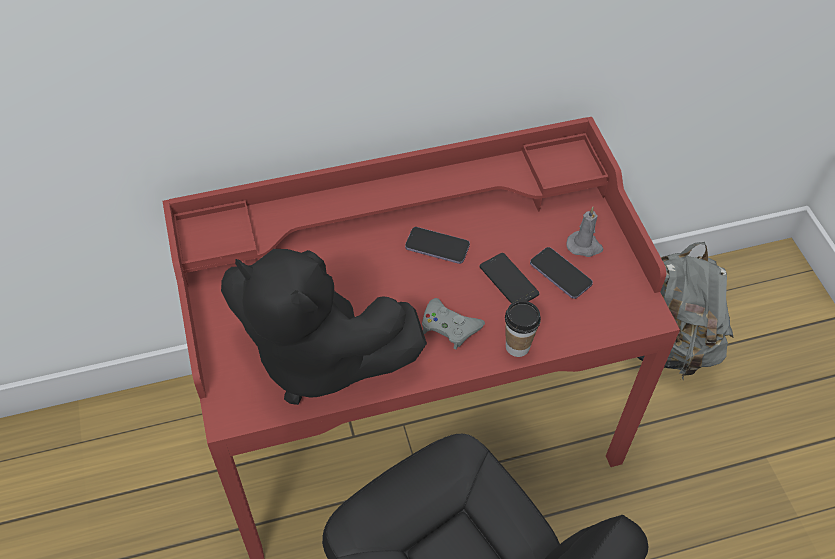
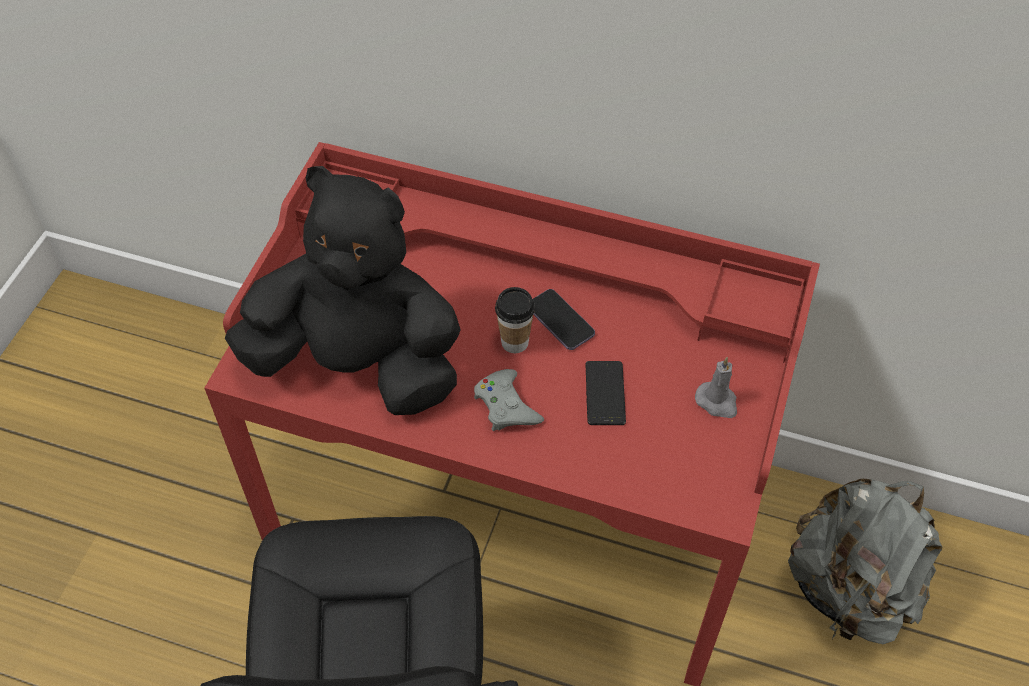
camera: 35 degrees right, 0 degrees up
(317, 356) = (359, 364): black plush toy -> black plush toy turned 135 degrees clockwise
(517, 346) = (557, 463): cup -> cup (514, 342)
(560, 274) = (665, 416): phone -> none

